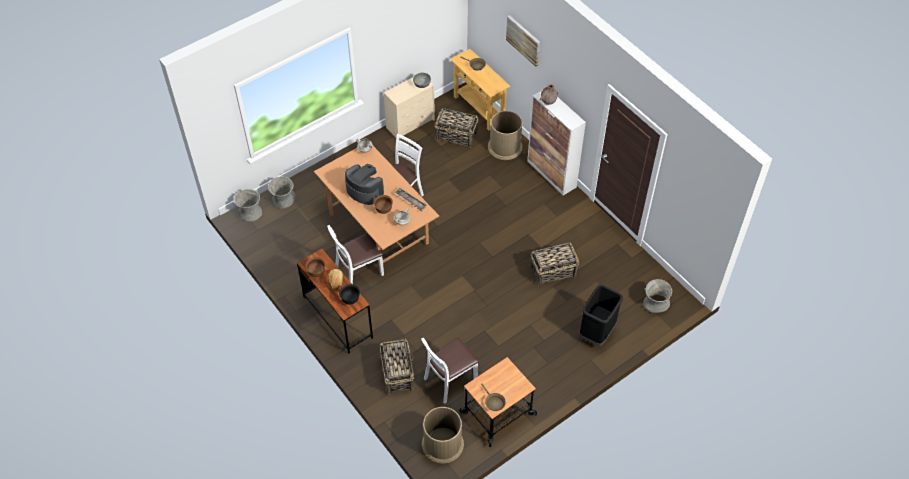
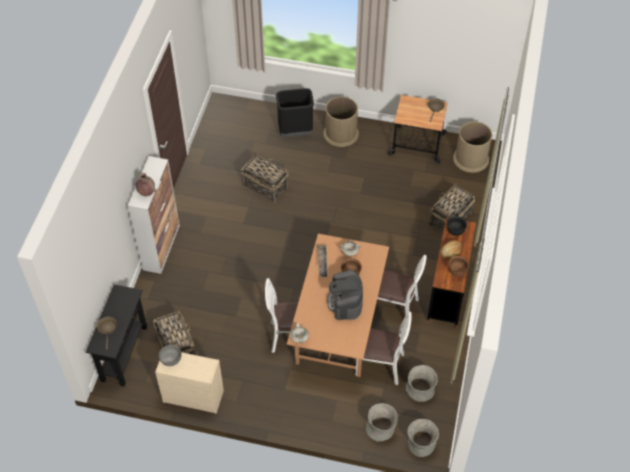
camera: 130 degrees left, 0 degrees up
(450, 380) = (422, 186): white chair -> white chair (380, 365)
(479, 109) = (124, 353): beige console table -> black console table
(505, 147) = (157, 300): brown trash can -> brown trash can (341, 133)
(523, 40) = (103, 219): picture -> none
(655, 303) = (236, 115): grey vase -> grey vase (420, 390)

